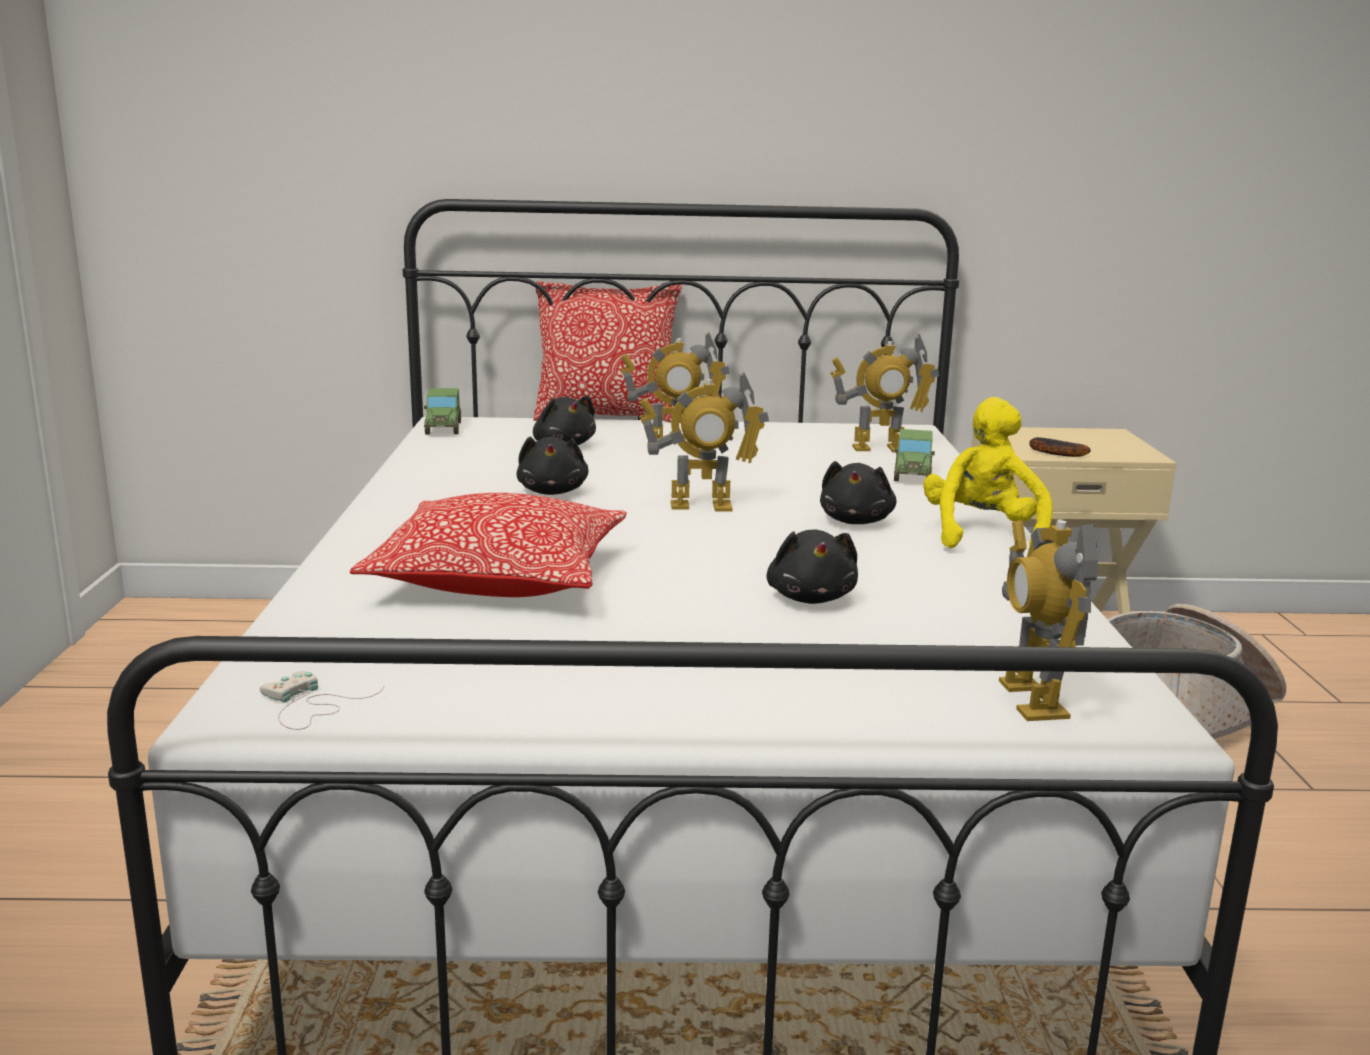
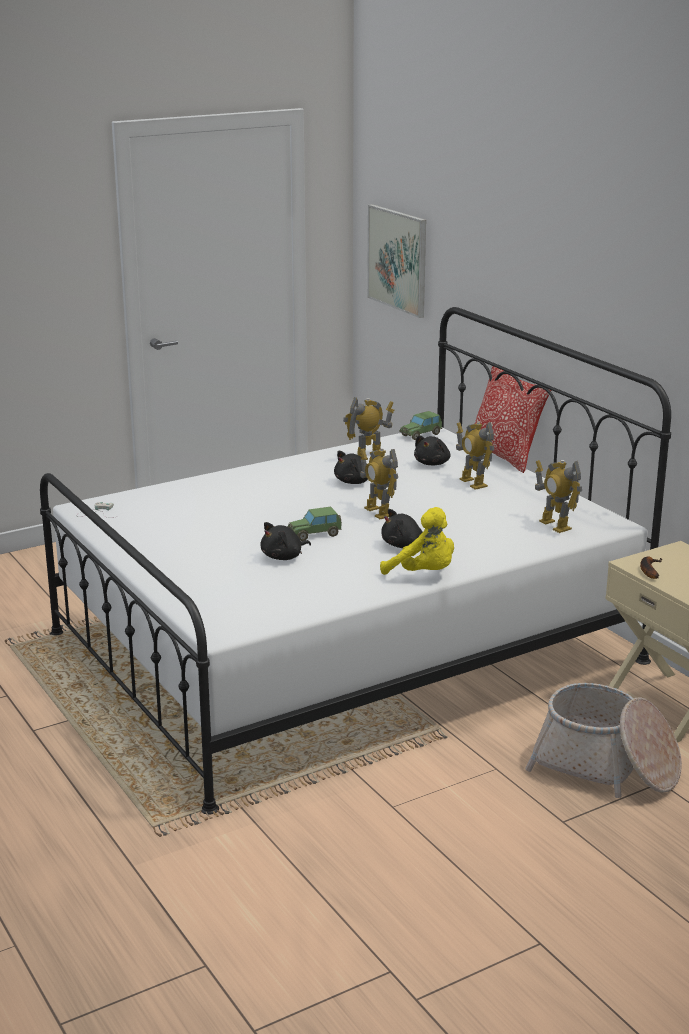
camera: 60 degrees right, 5 degrees up
(228, 155) = (397, 260): none -> picture
(499, 579) = (233, 504): pillow -> none
(912, 474) = (512, 542): toy car -> toy car (315, 534)
(982, 535) = (423, 574): yellow plush toy -> yellow plush toy turned 60 degrees clockwise
(1032, 699) = (223, 611): toy robot -> toy robot (368, 456)

